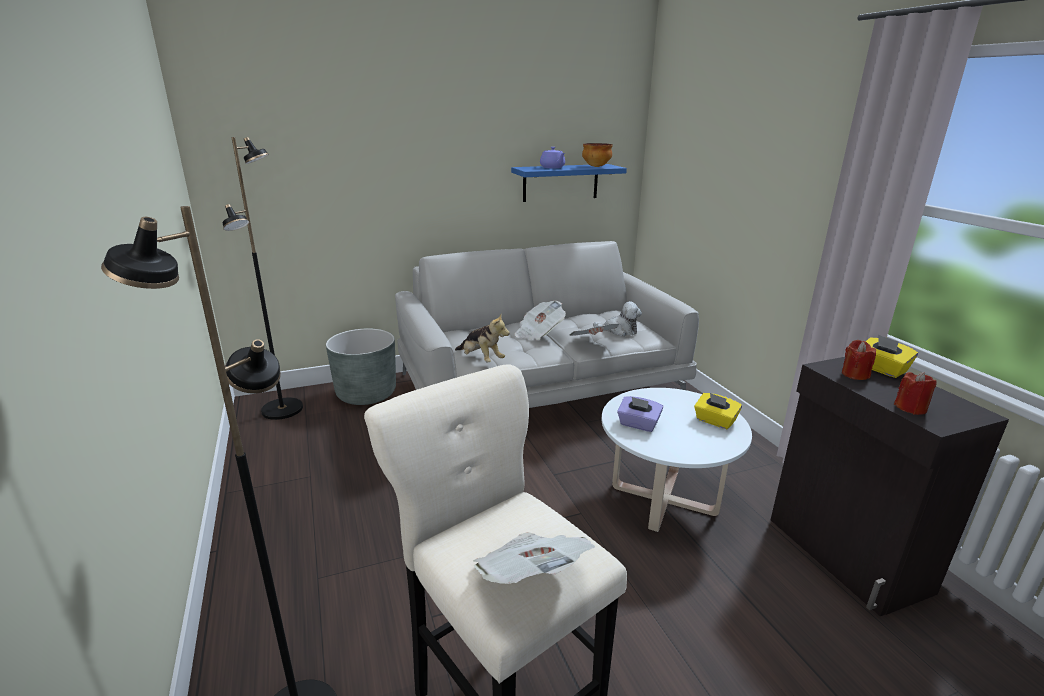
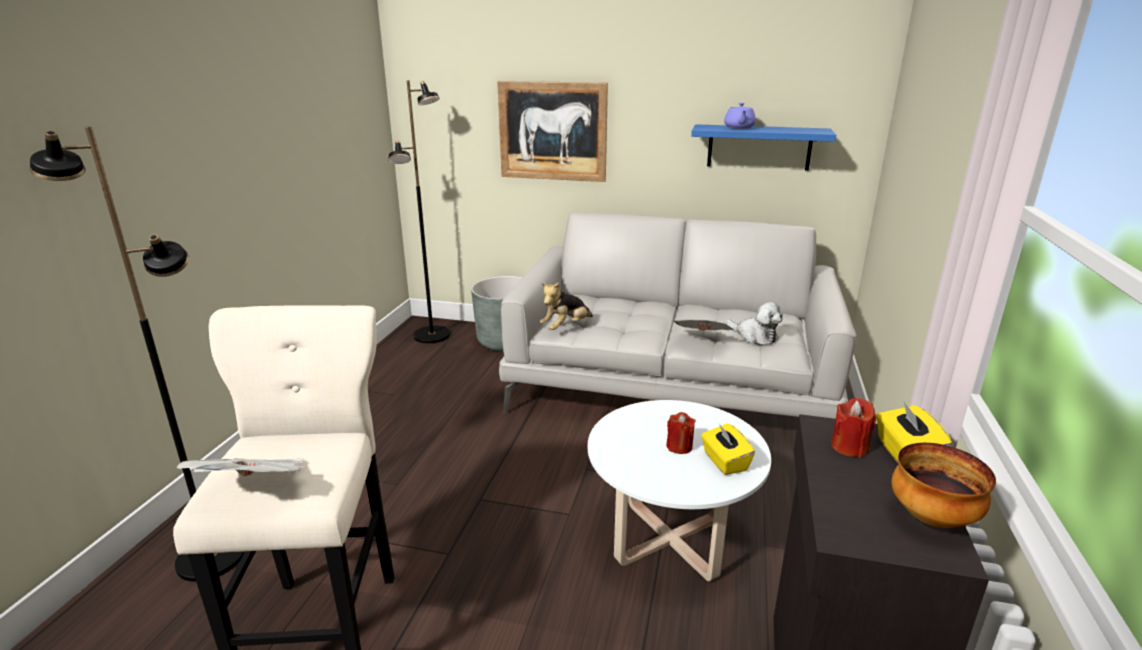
camera: 35 degrees right, 0 degrees up
(383, 182) = (552, 131): none -> picture
(481, 359) = (566, 327): plush toy -> plush toy turned 60 degrees clockwise
(538, 333) = (657, 317): newspaper -> none
(596, 167) = (798, 130): bowl -> bowl (932, 517)
(638, 424) = (631, 434): purple tissue box -> none
(910, 408) = (846, 507): red candle -> red candle (679, 446)

